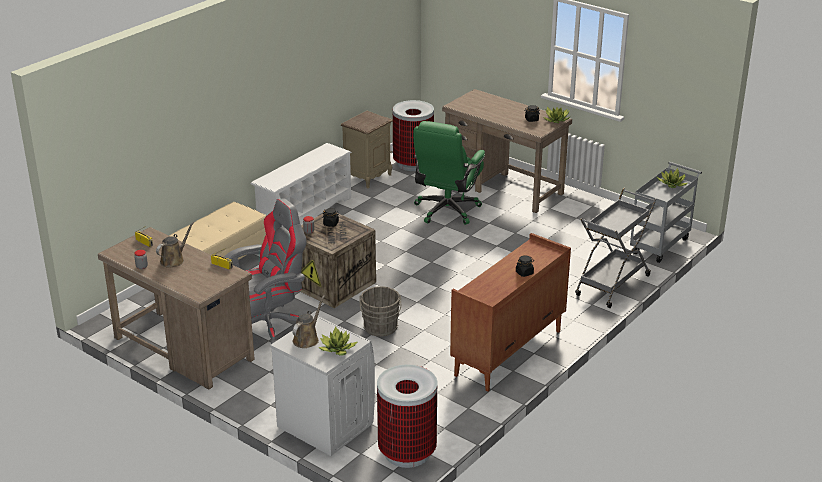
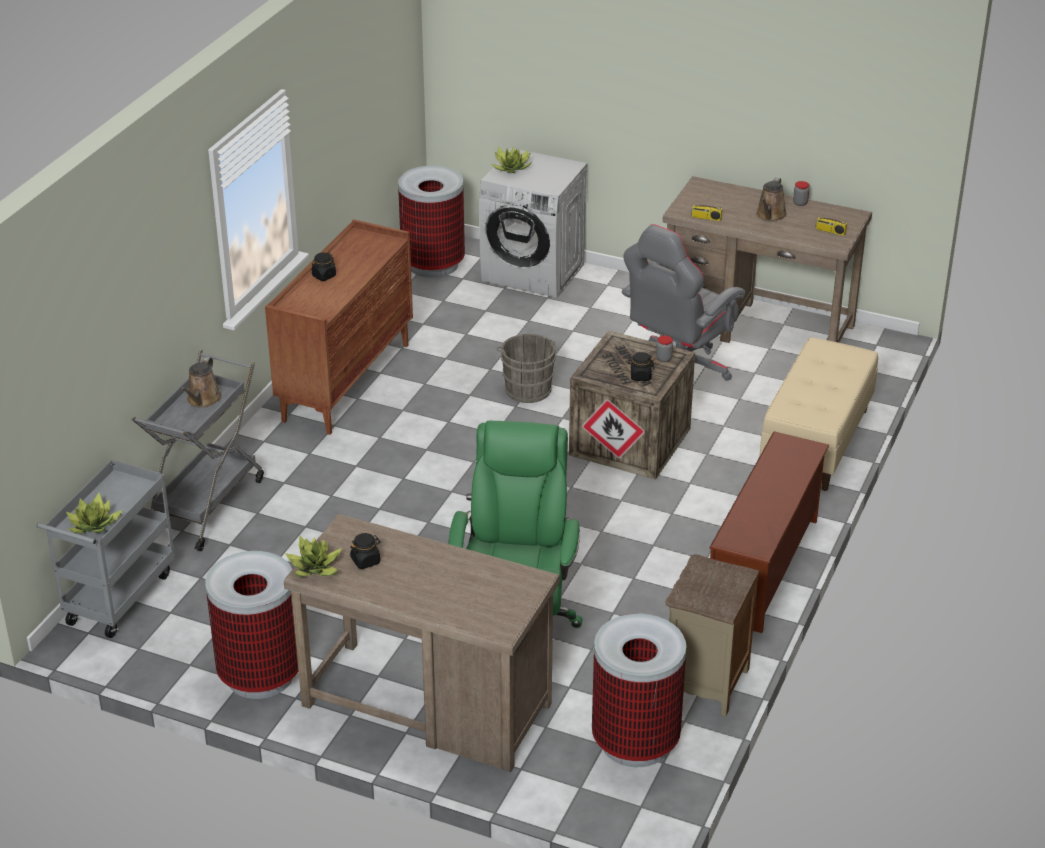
camera: 165 degrees right, 5 degrees up
(304, 213) = (765, 569): white shoe rack -> brown shoe rack
(307, 339) = (551, 172): brown watering can -> brown watering can (202, 400)
(583, 207) = (259, 675): none -> trash can

